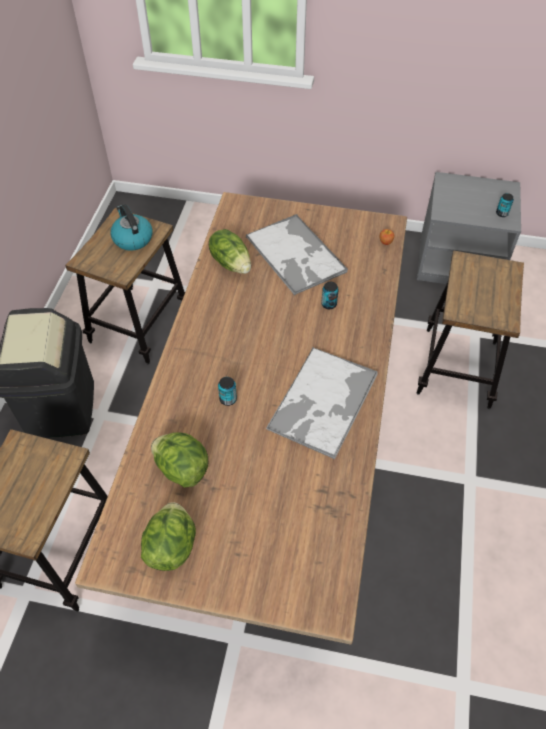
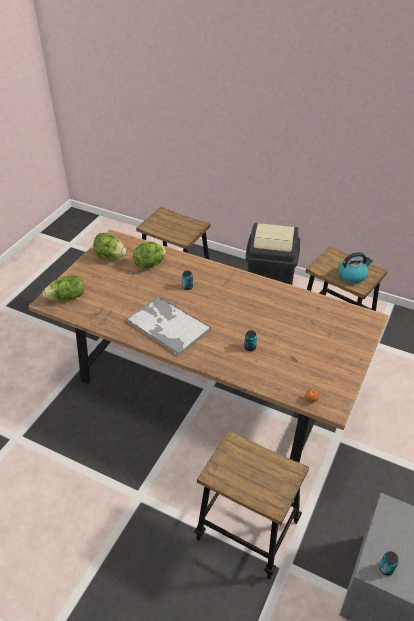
camera: 105 degrees right, 10 degrees down
(231, 263) = (304, 306): lettuce -> lettuce (67, 298)
(296, 255) = (305, 341): tray -> none

